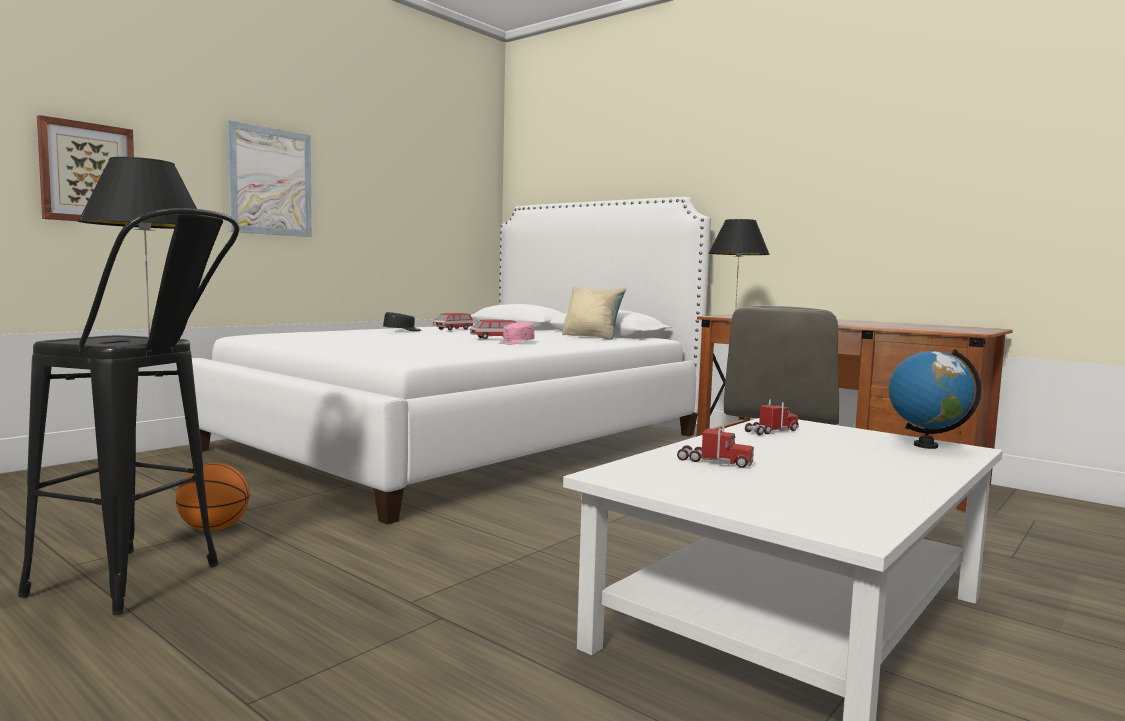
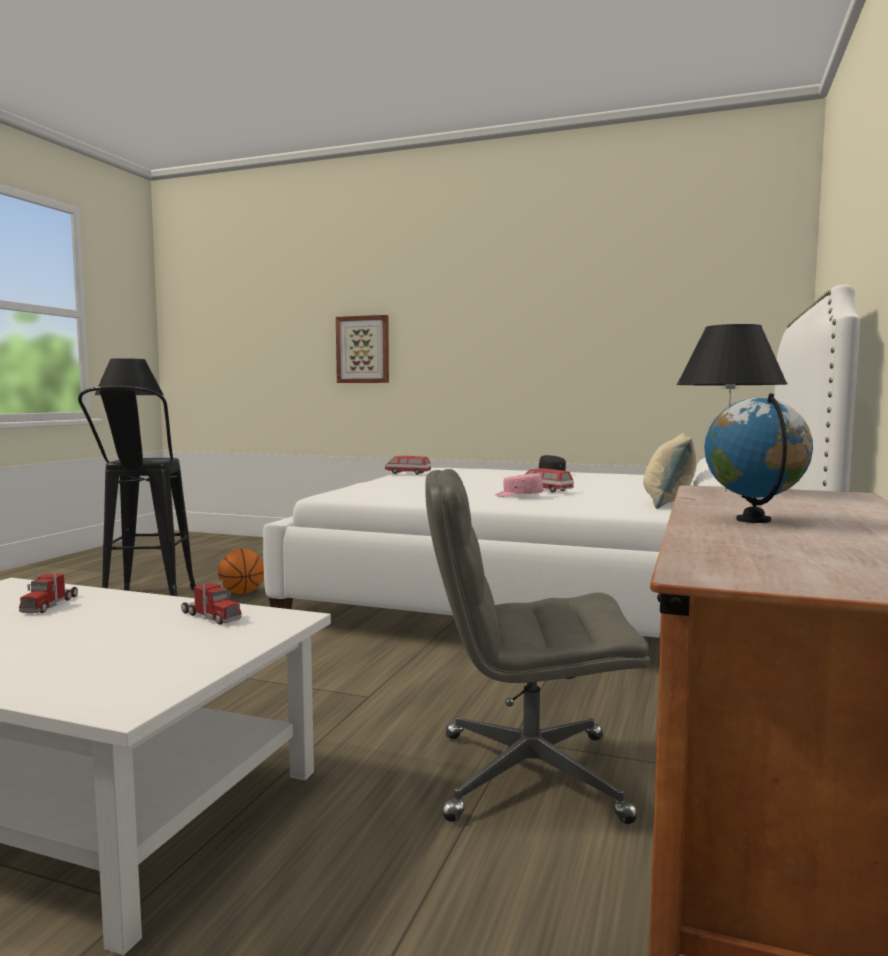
camera: 70 degrees right, 0 degrees up
(270, 181) = (490, 336): picture -> none
(453, 329) = (607, 478): toy car -> toy car (408, 473)
(926, 445) = (143, 683): globe -> globe (754, 520)

